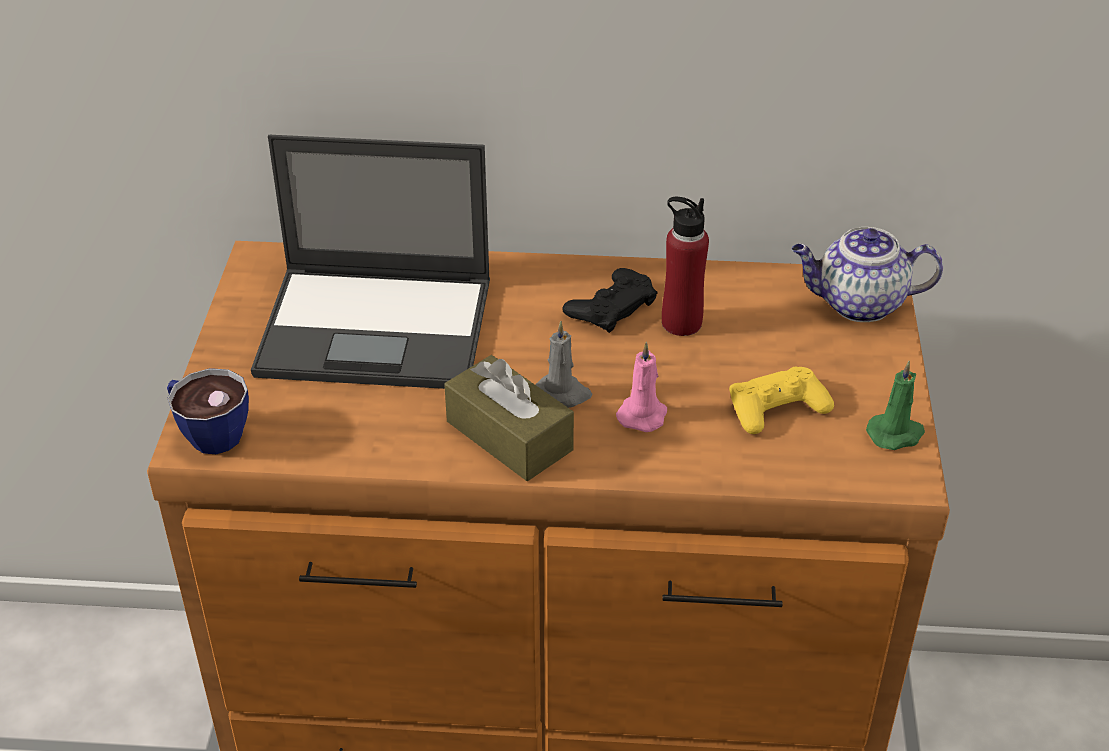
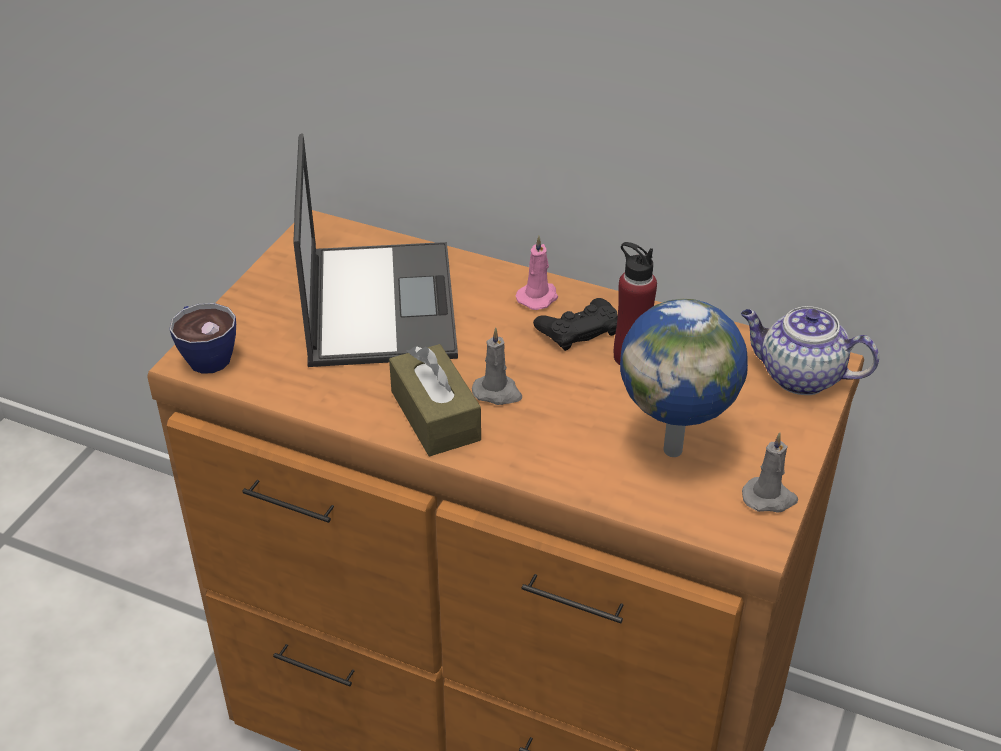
camera: 20 degrees right, 0 degrees up
(379, 328) = (379, 303): laptop -> laptop turned 120 degrees counterclockwise
(643, 414) = (555, 425): pink candle -> pink candle (538, 297)
(777, 408) = (675, 449): yellow game controller -> globe
(896, 434) = (769, 498): green candle -> grey candle

